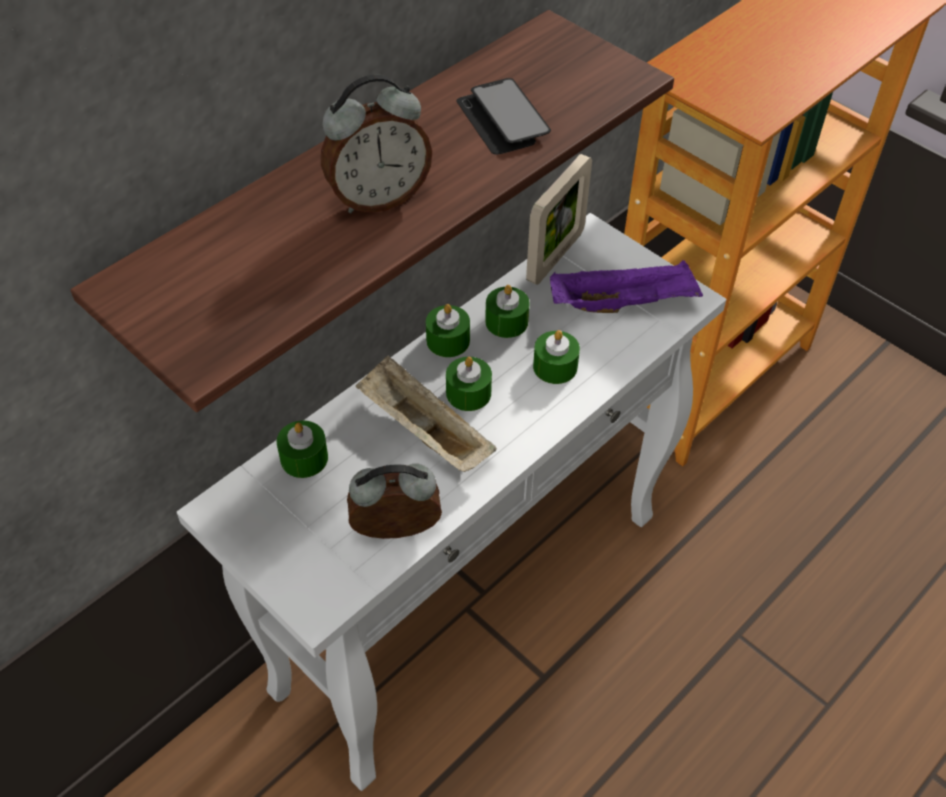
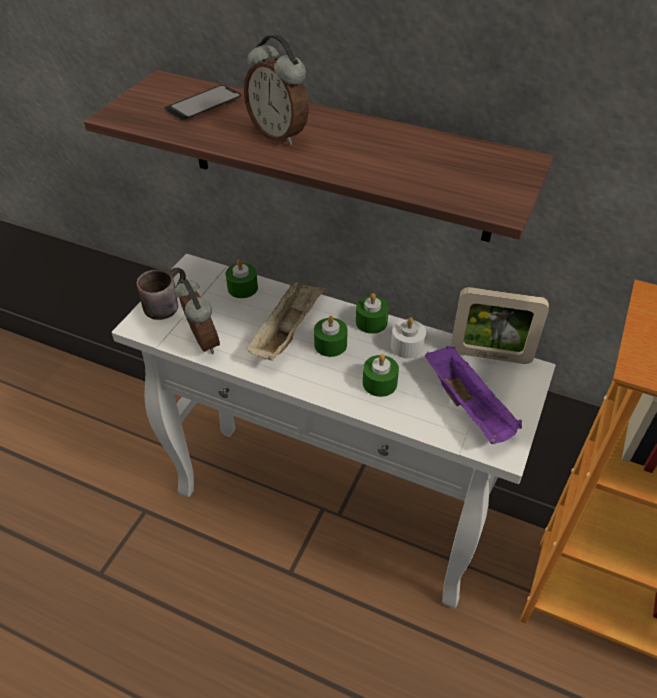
camera: 70 degrees right, 5 degrees down
(285, 563) = (164, 303): none -> brown mug
(502, 119) = (396, 161): phone -> phone (203, 105)
(506, 321) = (407, 346): green candle -> white candle

